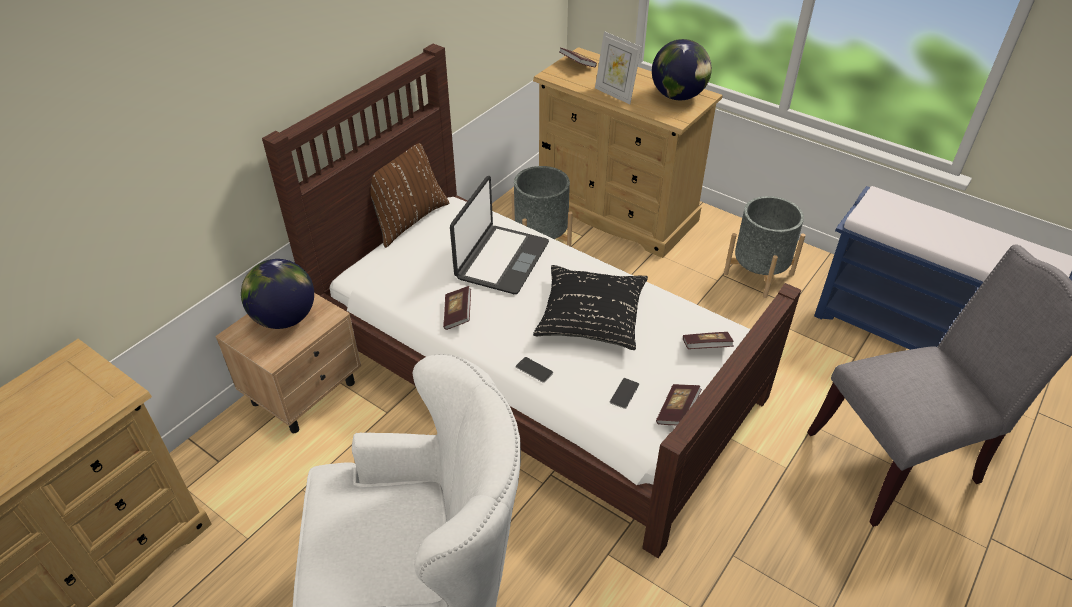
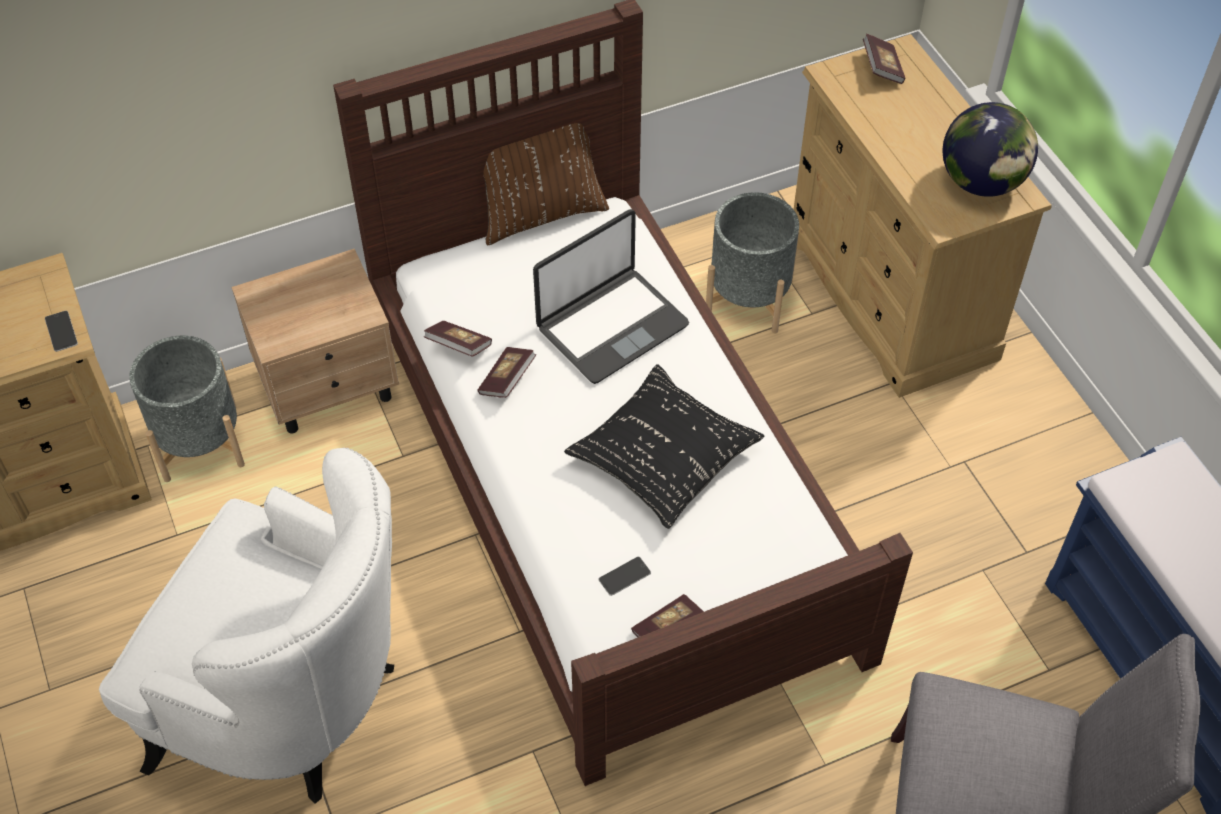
camera: 30 degrees right, 10 degrees up
(285, 318) = (315, 297): globe -> none
(534, 370) = (543, 495): phone -> phone (61, 331)
(615, 94) = (893, 143): picture frame -> none
(706, 347) = (771, 566): book -> book (458, 346)
(758, 274) = (1018, 483): grey planter -> grey planter (200, 443)

